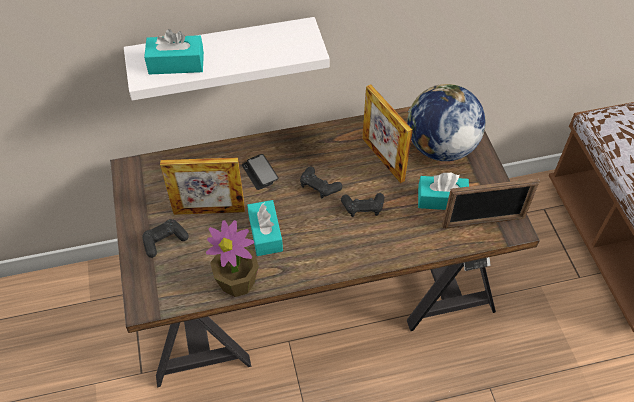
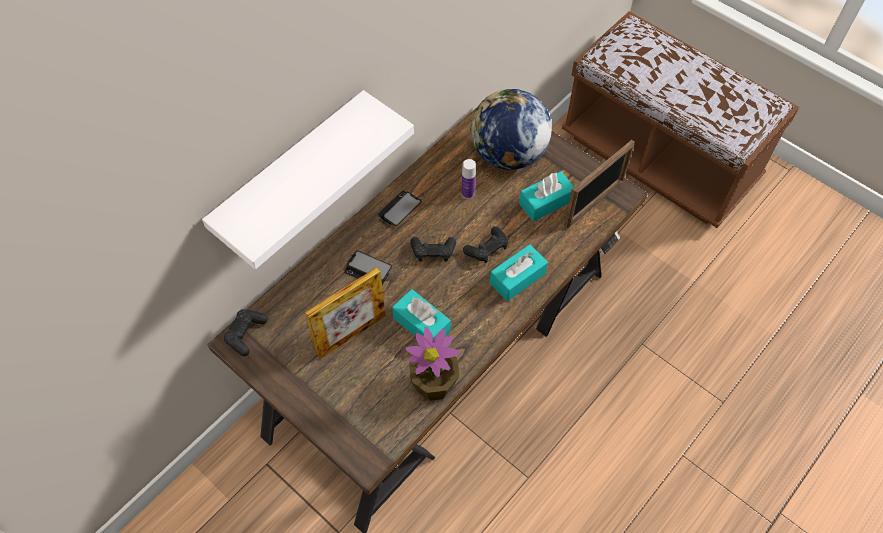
camera: 35 degrees left, 5 degrees up
(164, 241) = (334, 389): black game controller -> black game controller (246, 334)
(176, 63) = (274, 207): turquoise tissue box -> turquoise tissue box (517, 278)
(320, 142) = (399, 209): none -> phone
(383, 159) = (467, 193): picture frame -> bottle

